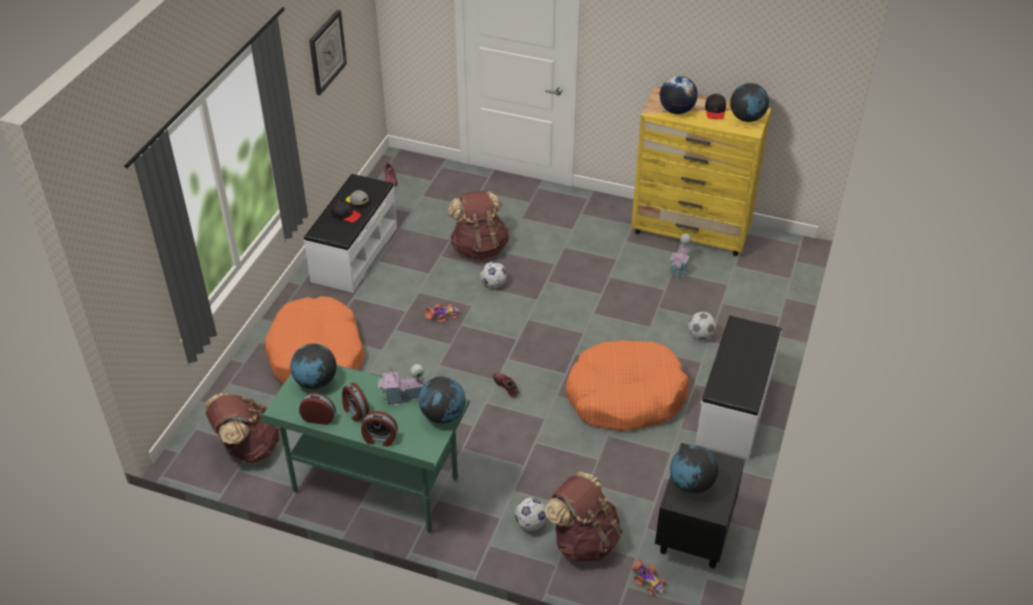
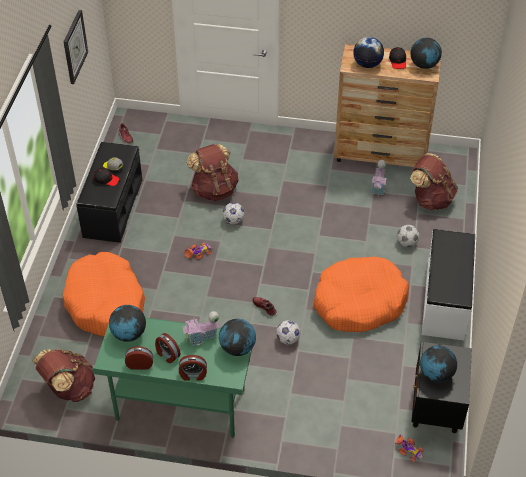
camera: 10 degrees left, 5 degrees up
(354, 254) = (112, 208): white bench -> black bench
(530, 523) = (309, 418): football -> football (287, 339)
(584, 540) = (353, 425): brown backpack -> brown backpack (431, 199)
(691, 231) = (381, 154): yellow dresser -> brown dresser

